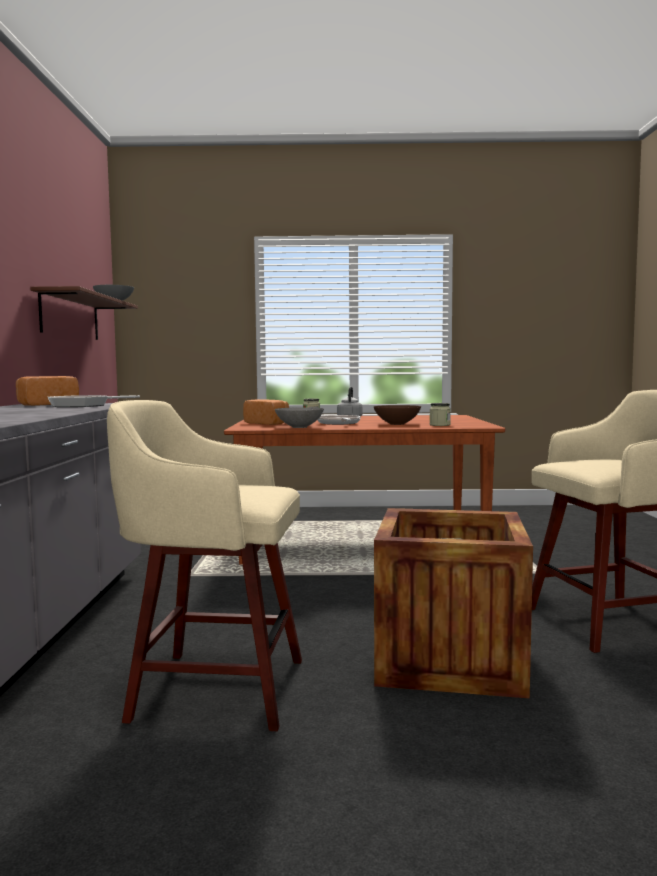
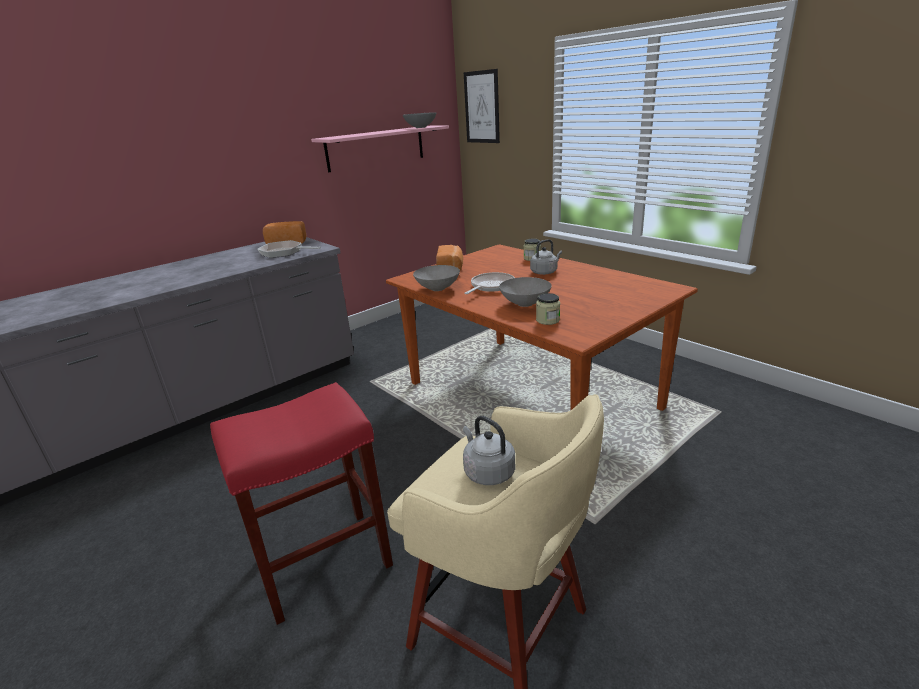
camera: 50 degrees right, 20 degrees up
(70, 317) = (376, 148): brown shelf -> pink shelf
(155, 295) = (482, 107): none -> picture
(213, 688) = (207, 493): beige stool -> none
(397, 424) = (525, 304): brown bowl -> grey bowl
(450, 659) = (322, 564): crate -> red stool
(601, 460) = (487, 472): none -> grey kettle

